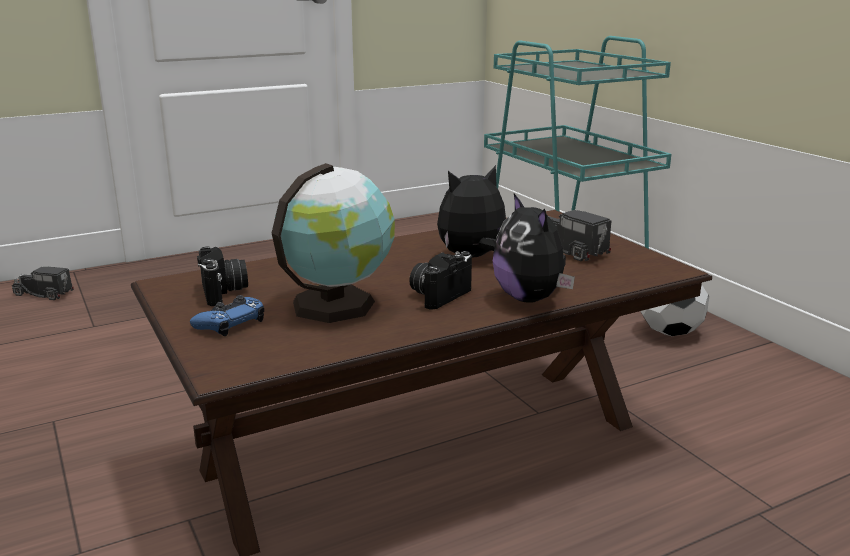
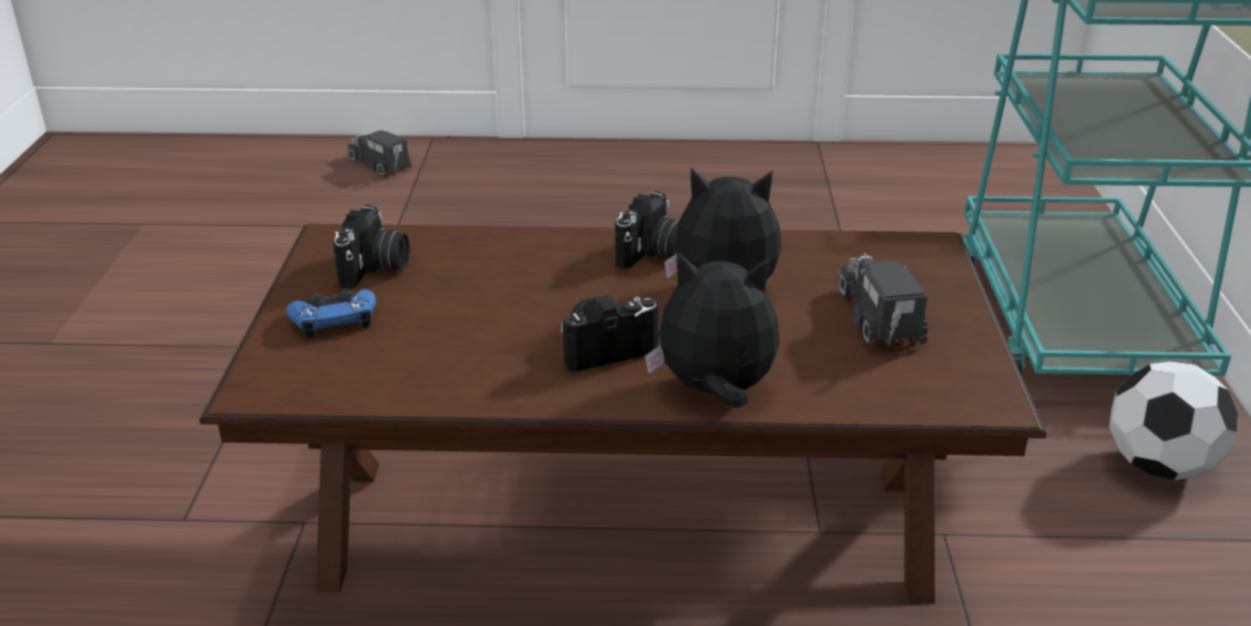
camera: 30 degrees right, 10 degrees up
(337, 303) = (474, 325): globe -> none
(404, 248) = (653, 254): none -> camera
(531, 298) = (715, 392): plush toy -> plush toy turned 90 degrees clockwise

